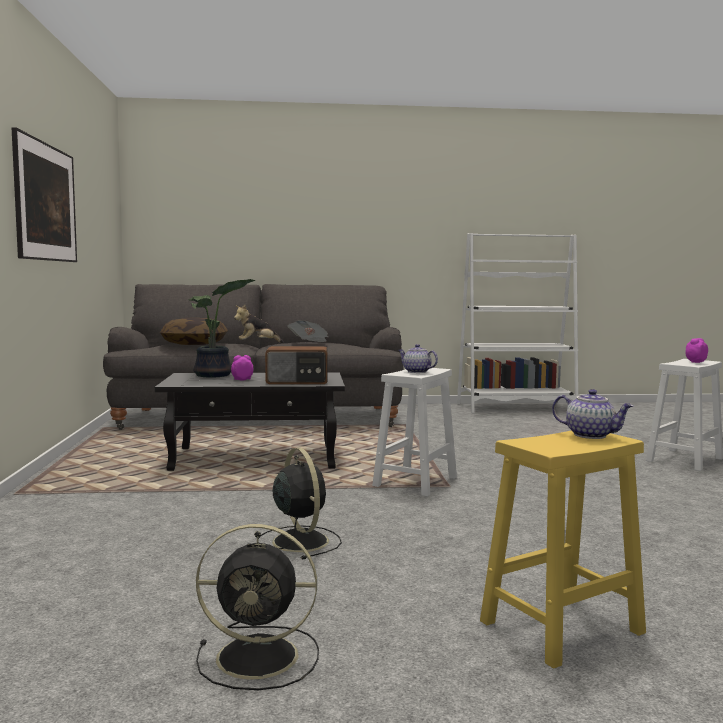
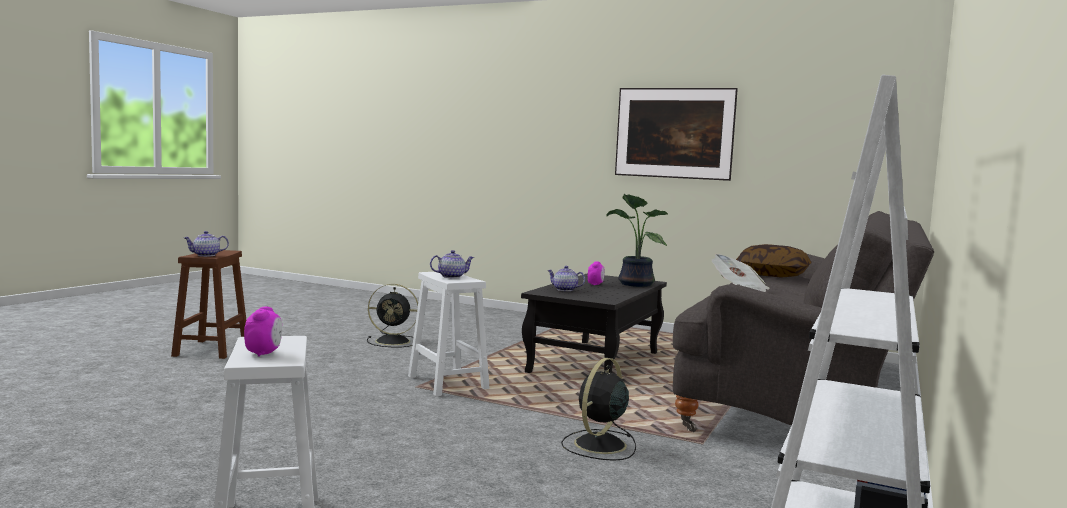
camera: 120 degrees right, 0 degrees up
(257, 344) = (768, 285): plush toy -> none
(261, 657) = (303, 322): black fan -> black fan (599, 445)
(297, 381) = (564, 290): radio -> teapot
(560, 628) = (212, 349): yellow stool -> brown stool

